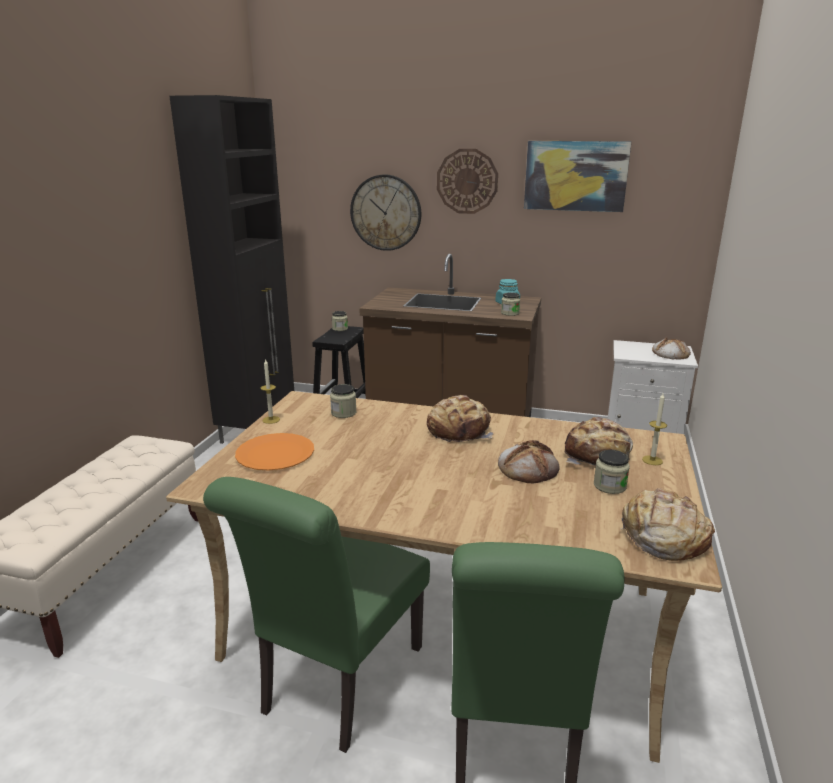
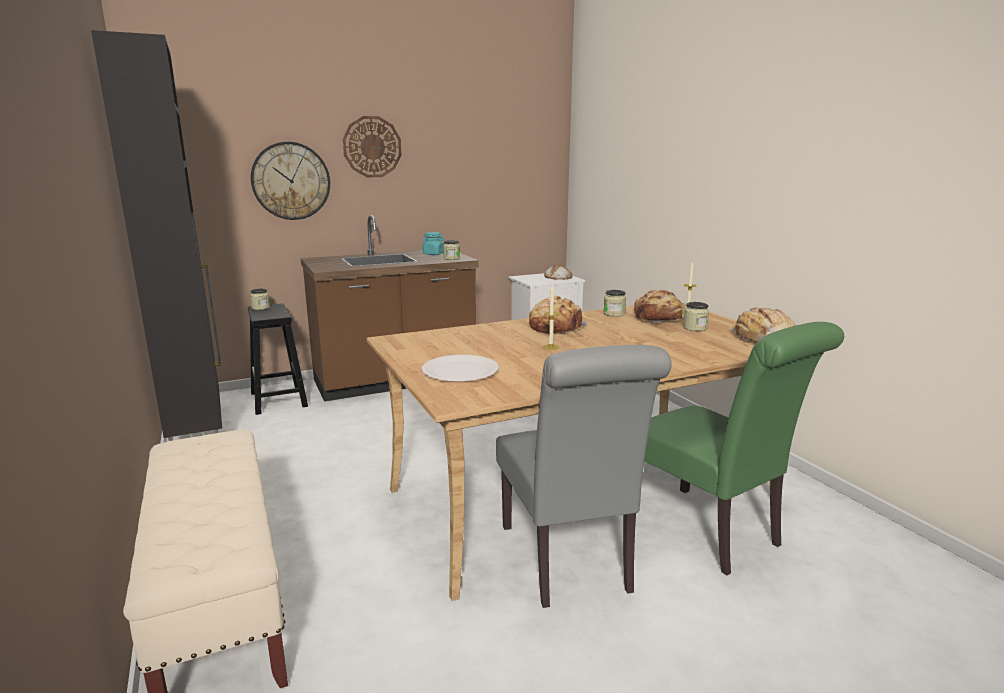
camera: 40 degrees left, 5 degrees down
(271, 420) = (400, 355): candle -> candle (550, 347)
(275, 454) = (460, 370): orange plate -> white plate
(337, 685) = (568, 563): green chair -> grey chair
(343, 413) = (450, 338): jar -> jar (614, 314)
(528, 468) = (638, 332): bread -> none
(575, 176) = (464, 140): picture -> none

